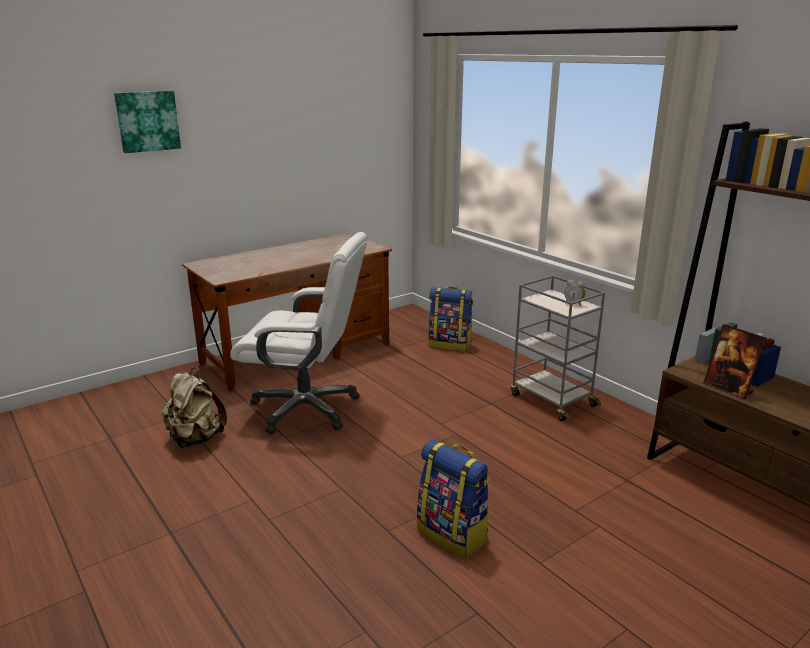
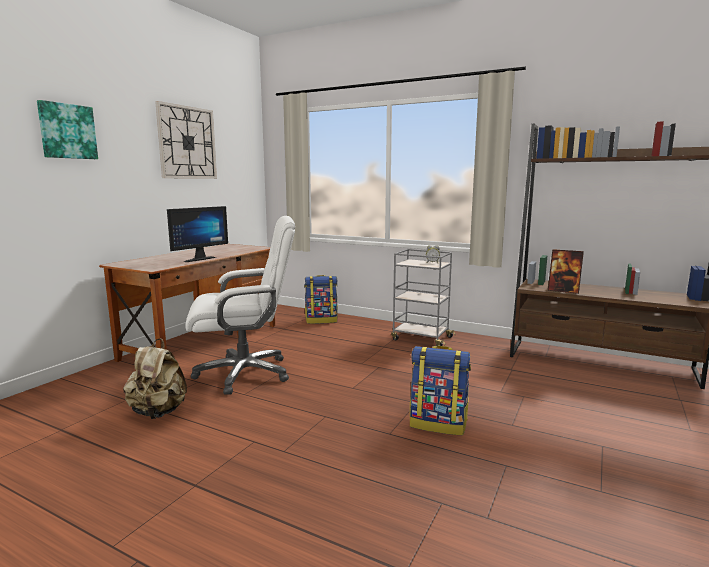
camera: 25 degrees left, 10 degrees down
(281, 265) = (197, 259): none -> monitor
(296, 112) = (187, 143): none -> wall clock

